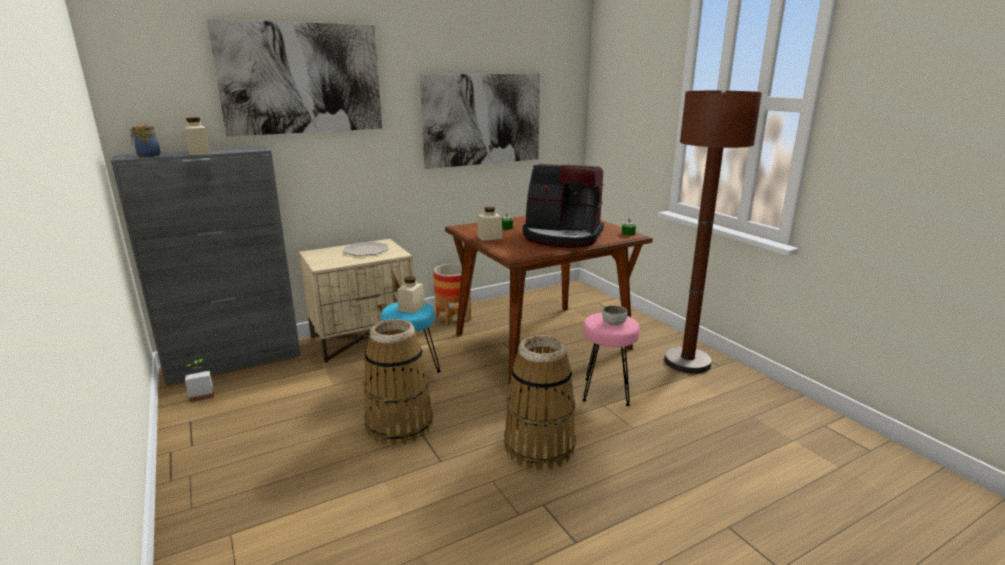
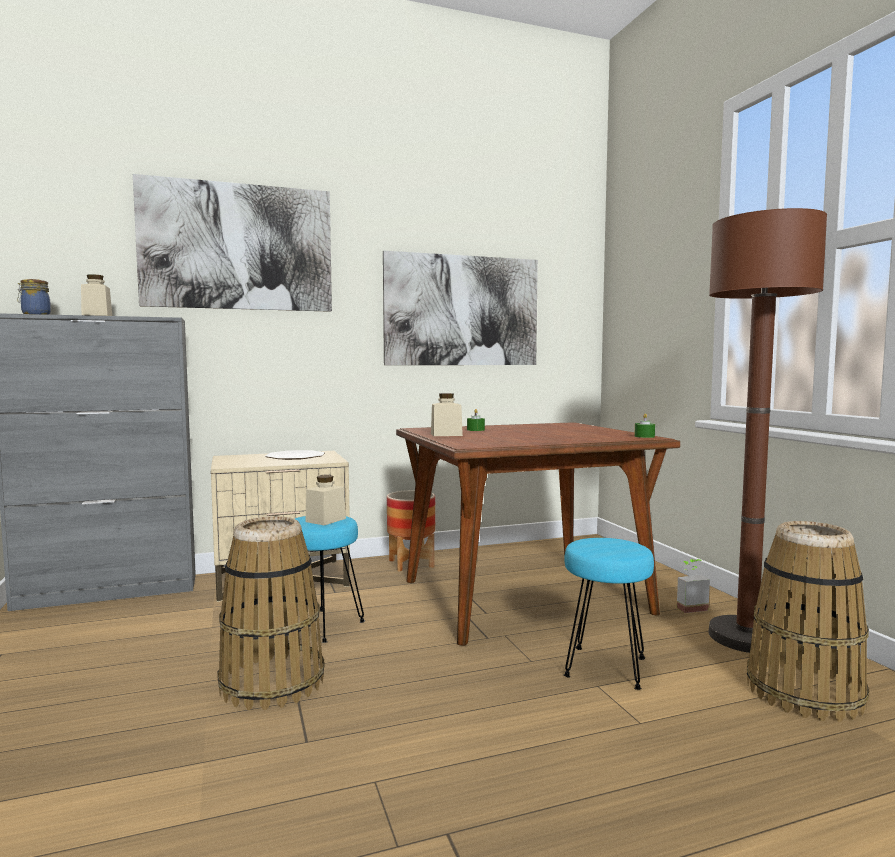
camera: 10 degrees right, 15 degrees down
(202, 395) = (41, 625): potted plant -> potted plant (688, 607)
(539, 446) = (473, 735): basket -> basket (804, 692)
(562, 237) = (547, 436): coffee machine -> none
(606, 392) = (605, 668): pink stool -> turquoise stool
(614, 323) = (611, 548): bowl -> none

